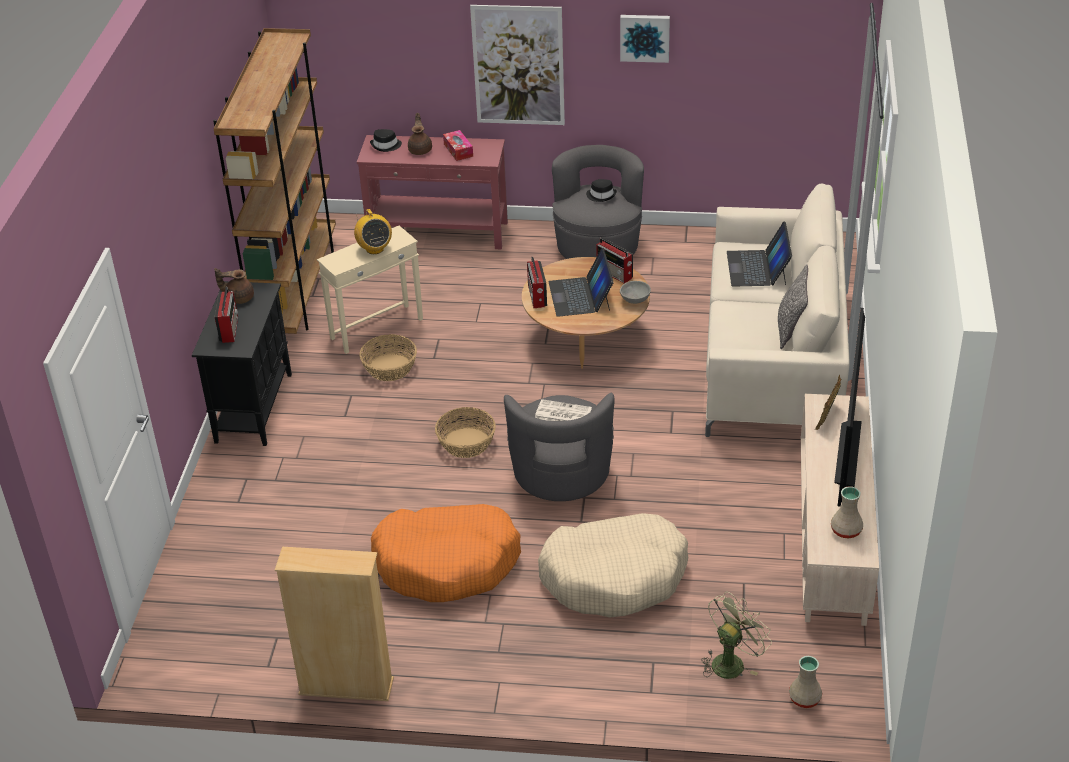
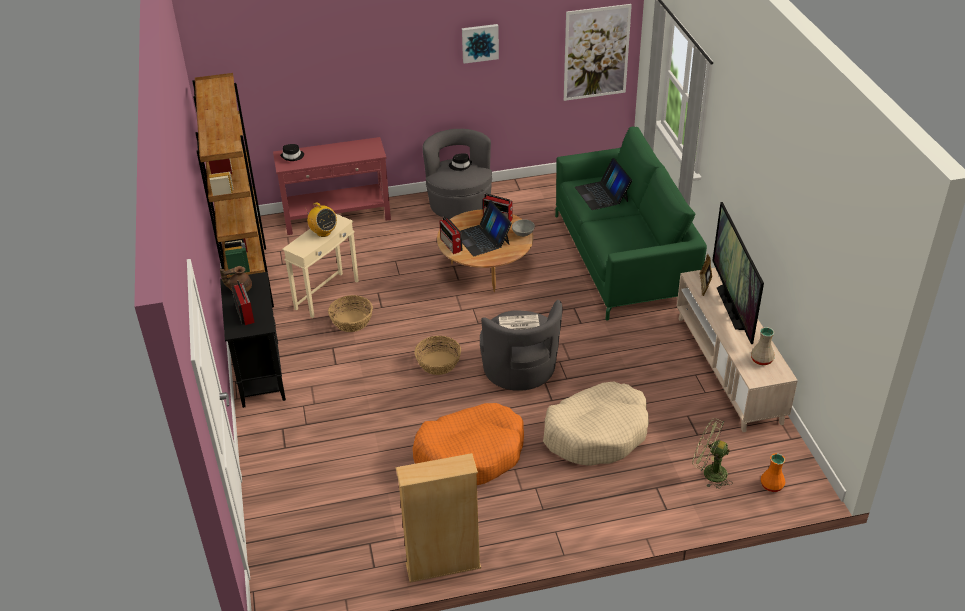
camera: 20 degrees left, 0 degrees up
(420, 150) = (321, 155): brown teapot -> none
(458, 150) = (350, 150): tissue box -> none
(518, 65) = (387, 78): picture -> picture (596, 53)
(731, 661) = (709, 472): green fan -> green fan turned 90 degrees counterclockwise
(773, 360) = (623, 258): beige sofa -> green sofa
(791, 330) = (648, 232): pillow -> none
(804, 699) = (771, 486): beige vase -> orange vase

